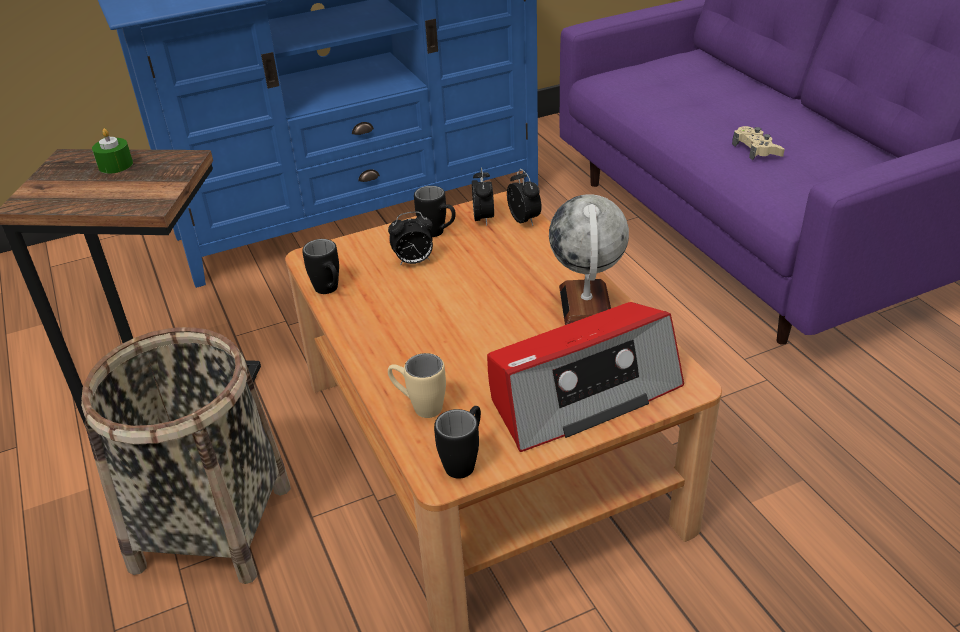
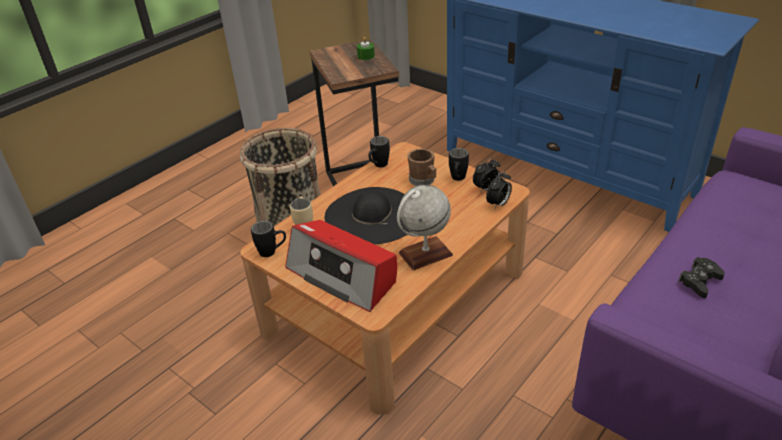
camera: 65 degrees right, 0 degrees up
(413, 262) = (423, 181): alarm clock -> brown mug
(456, 330) = (372, 216): none -> black hat
(756, 149) = (699, 281): beige game controller -> black game controller

